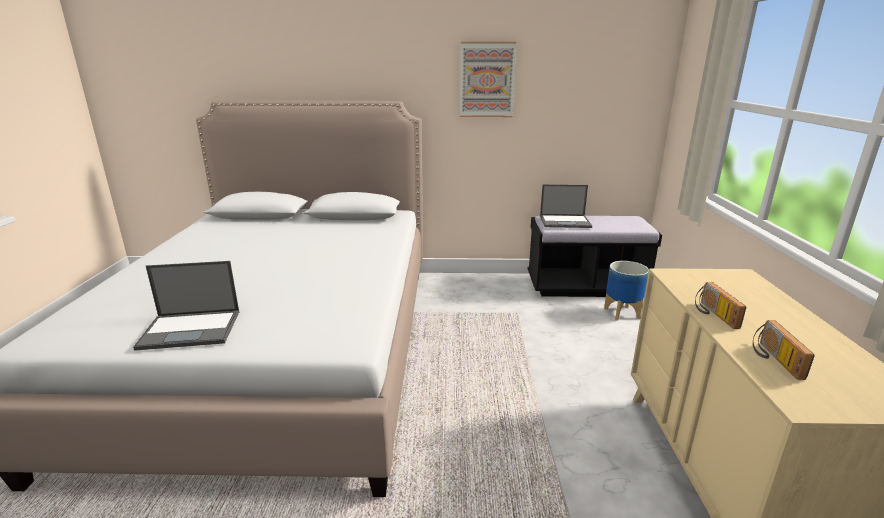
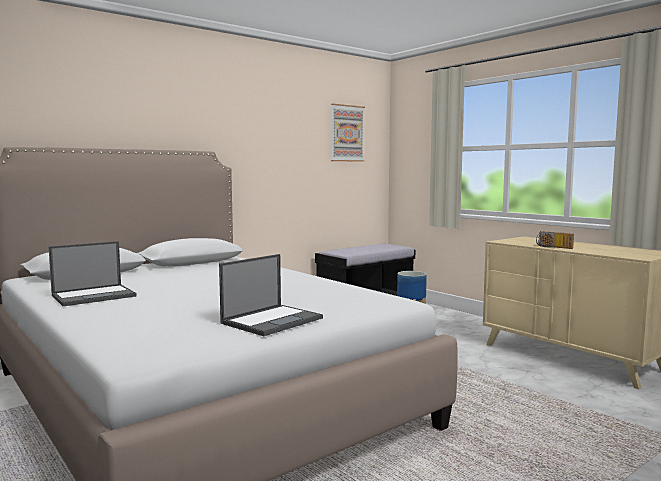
camera: 40 degrees left, 15 degrees down
(487, 80) = (274, 136): picture -> picture (347, 133)
(565, 221) = (350, 250): laptop -> laptop (95, 296)
(773, 359) = (604, 252): radio -> none

